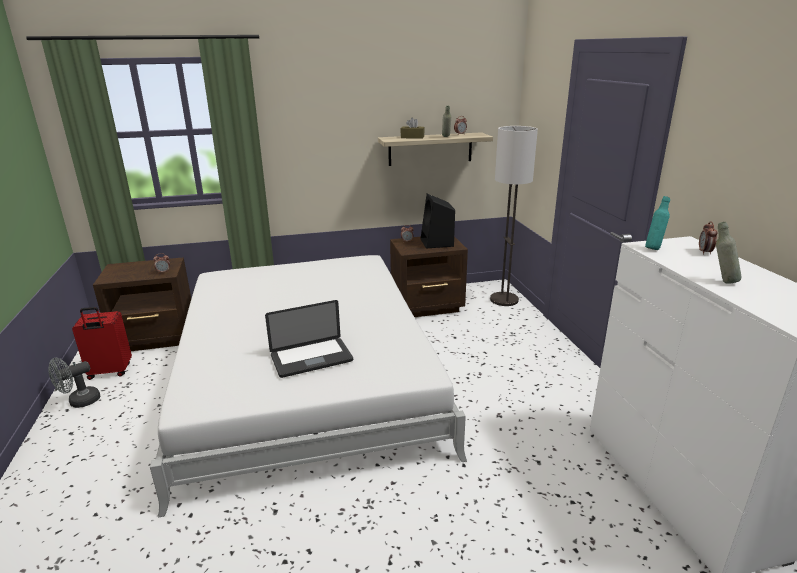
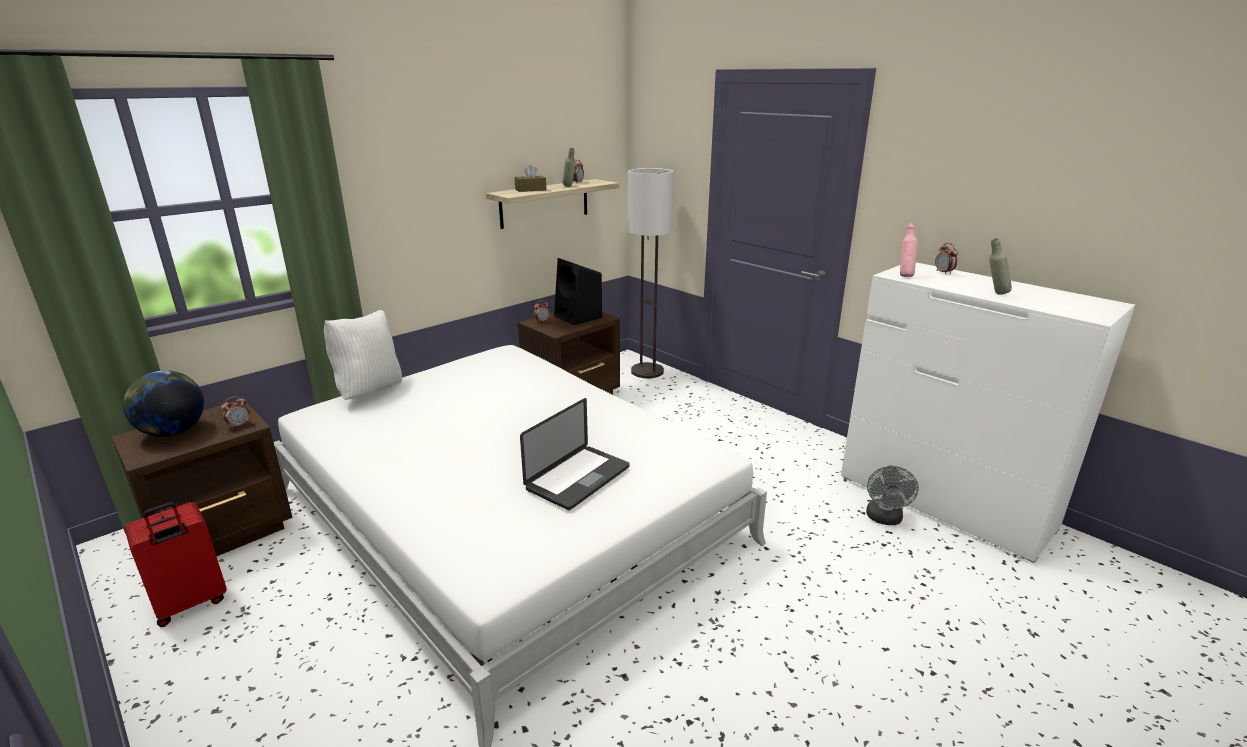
camera: 30 degrees left, 0 degrees up
(79, 402) = (181, 663): grey fan -> grey fan (884, 519)
(132, 268) = (173, 432): none -> globe
(259, 268) = (369, 391): none -> white pillow
(653, 248) = (904, 276): turquoise bottle -> pink bottle

